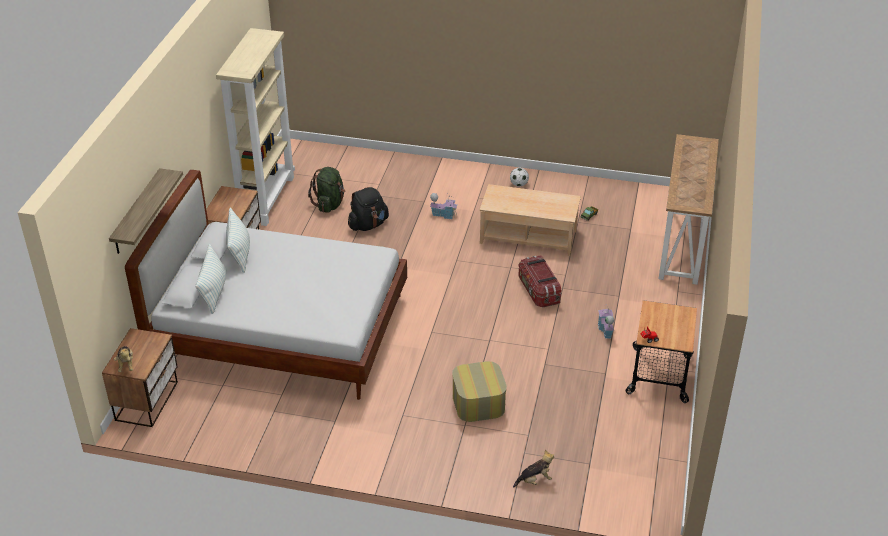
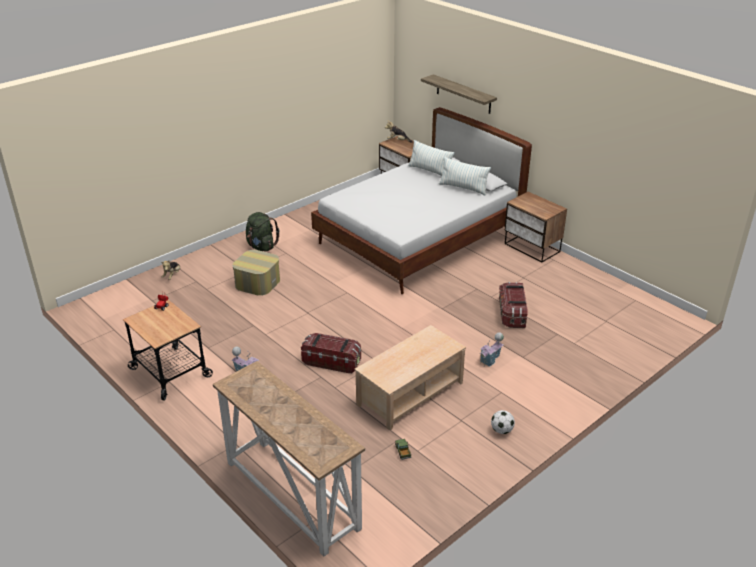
camera: 125 degrees right, 5 degrees down
(266, 198) = (595, 280): beige bookcase -> none
(329, 204) = (561, 306): green backpack -> green backpack (261, 247)
(368, 225) = (512, 314): black backpack -> storage box

